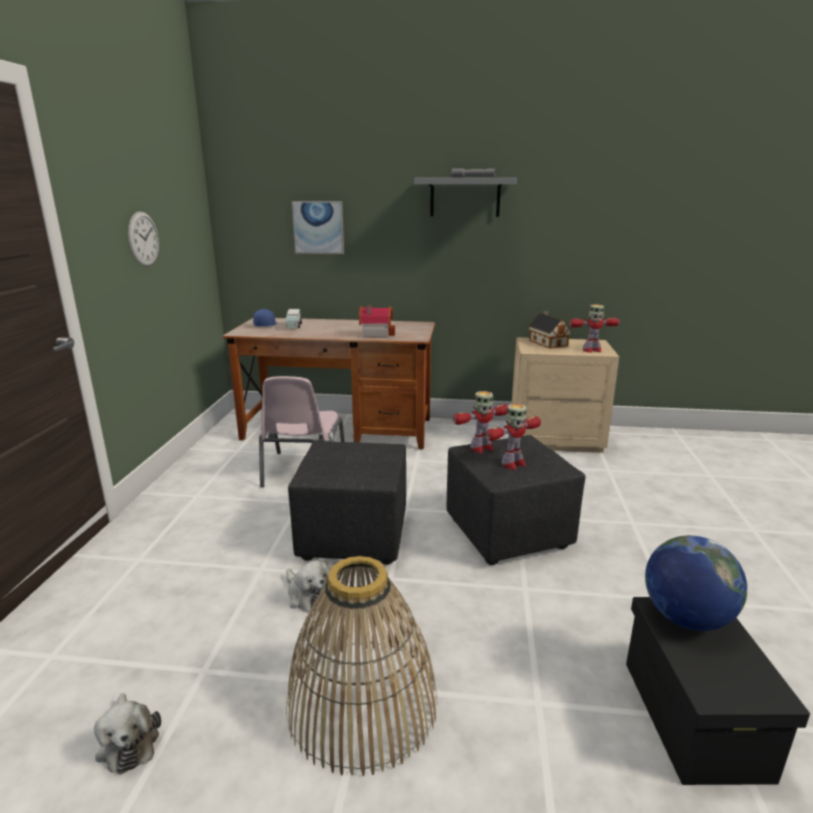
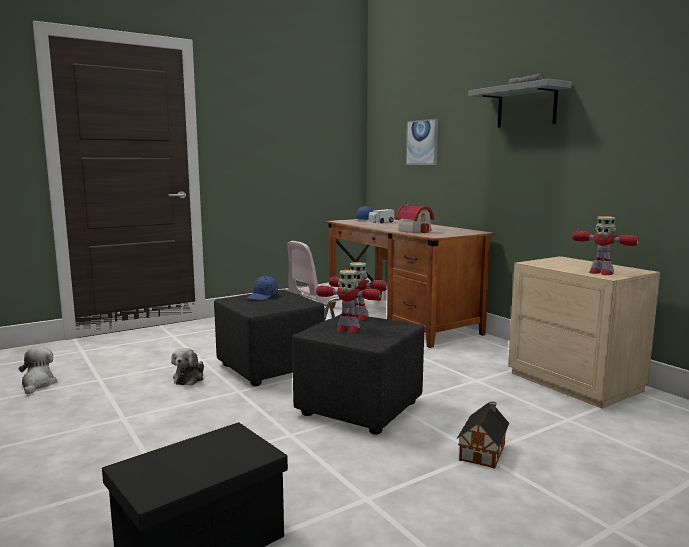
camera: 50 degrees right, 10 degrees down
(128, 742) = (38, 384): plush toy -> plush toy turned 150 degrees clockwise
(143, 239) = (277, 144): wall clock -> none
(334, 459) = (263, 296): none -> blue cap
(362, 704) = (106, 422): basket -> none
(547, 342) = (575, 262): toy house -> toy house (483, 451)
(686, 618) = (229, 445): globe -> none

